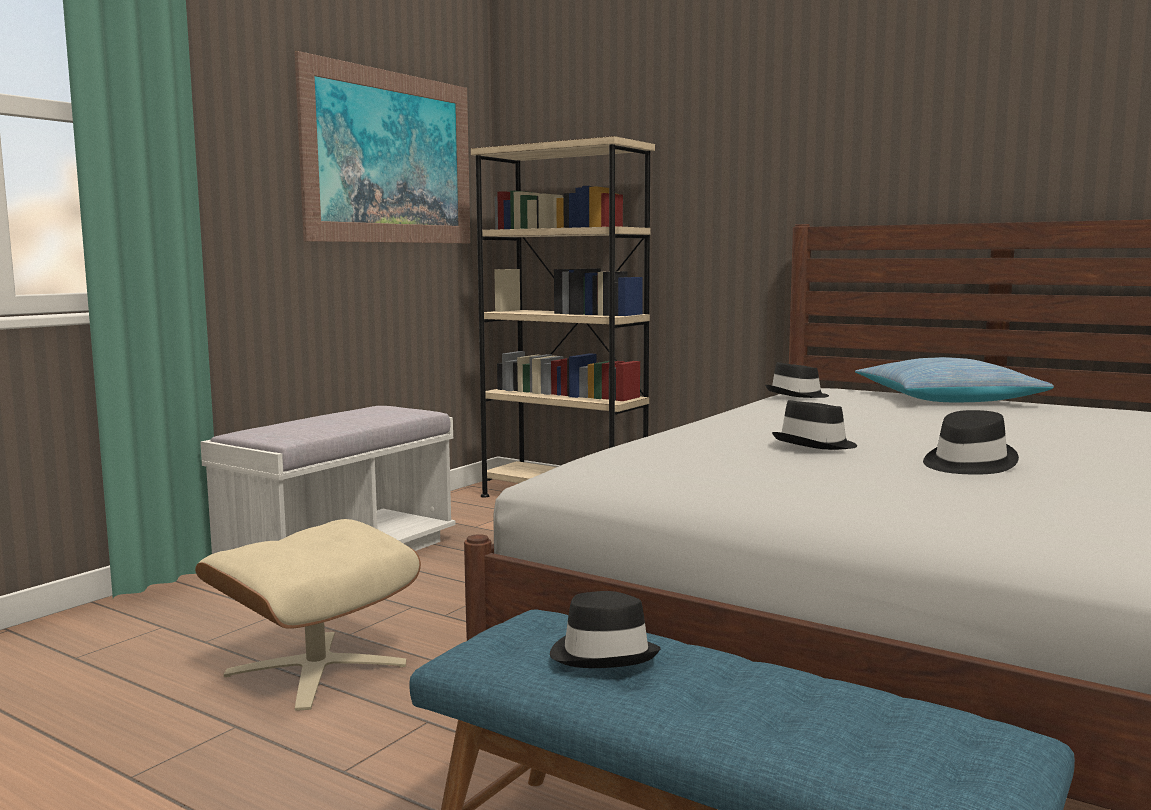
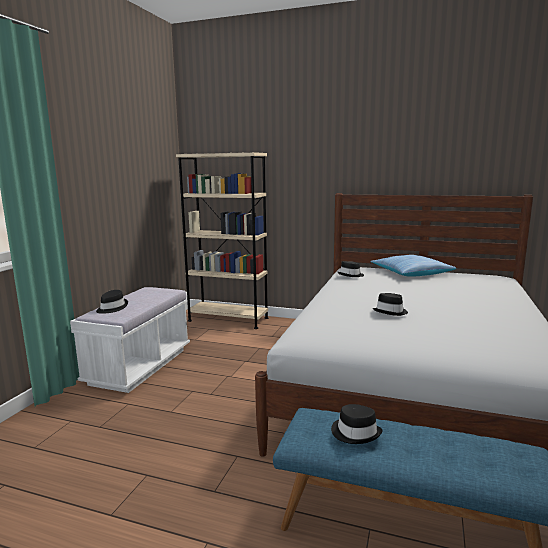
camera: 15 degrees left, 5 degrees up
(316, 668) = (166, 434): beige ottoman -> none
(390, 158) = (138, 160): picture -> none
(967, 464) = (458, 319): black hat -> black hat (111, 308)

